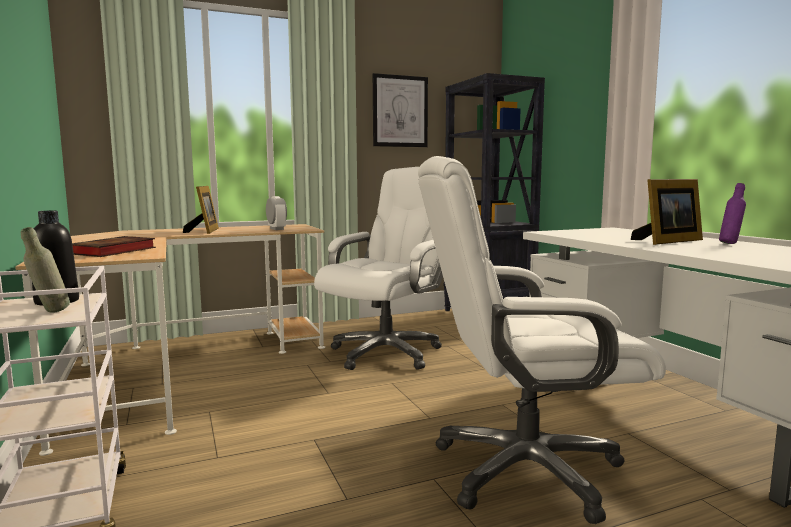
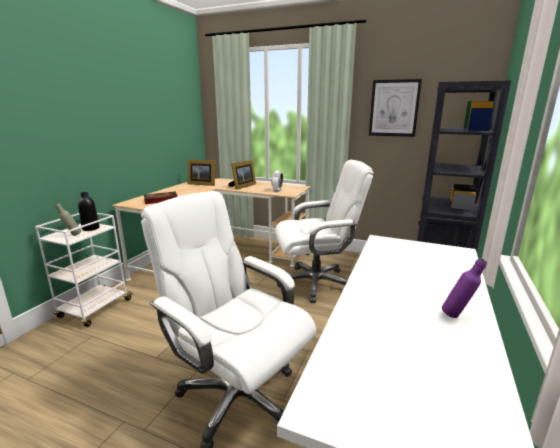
camera: 45 degrees right, 10 degrees up
(667, 241) = (412, 288): picture frame -> picture frame (201, 184)

